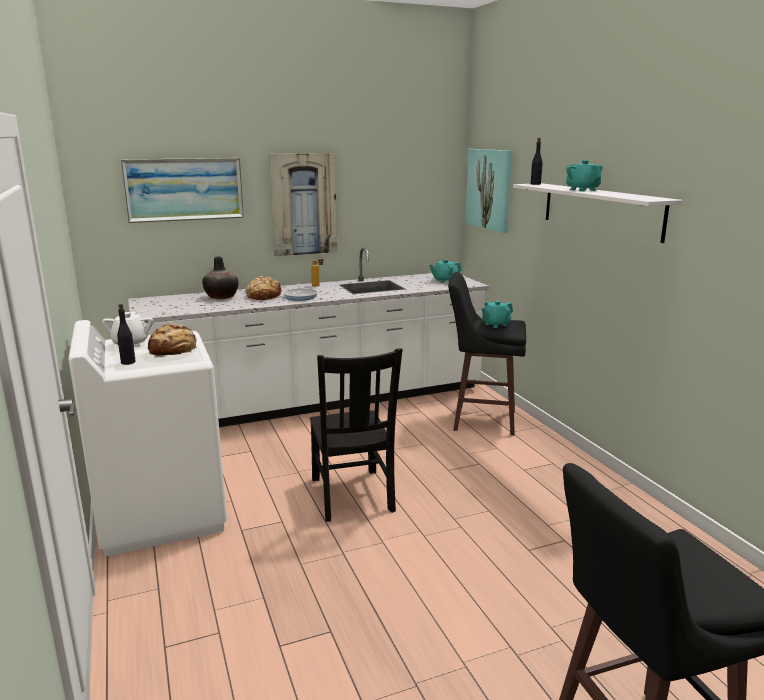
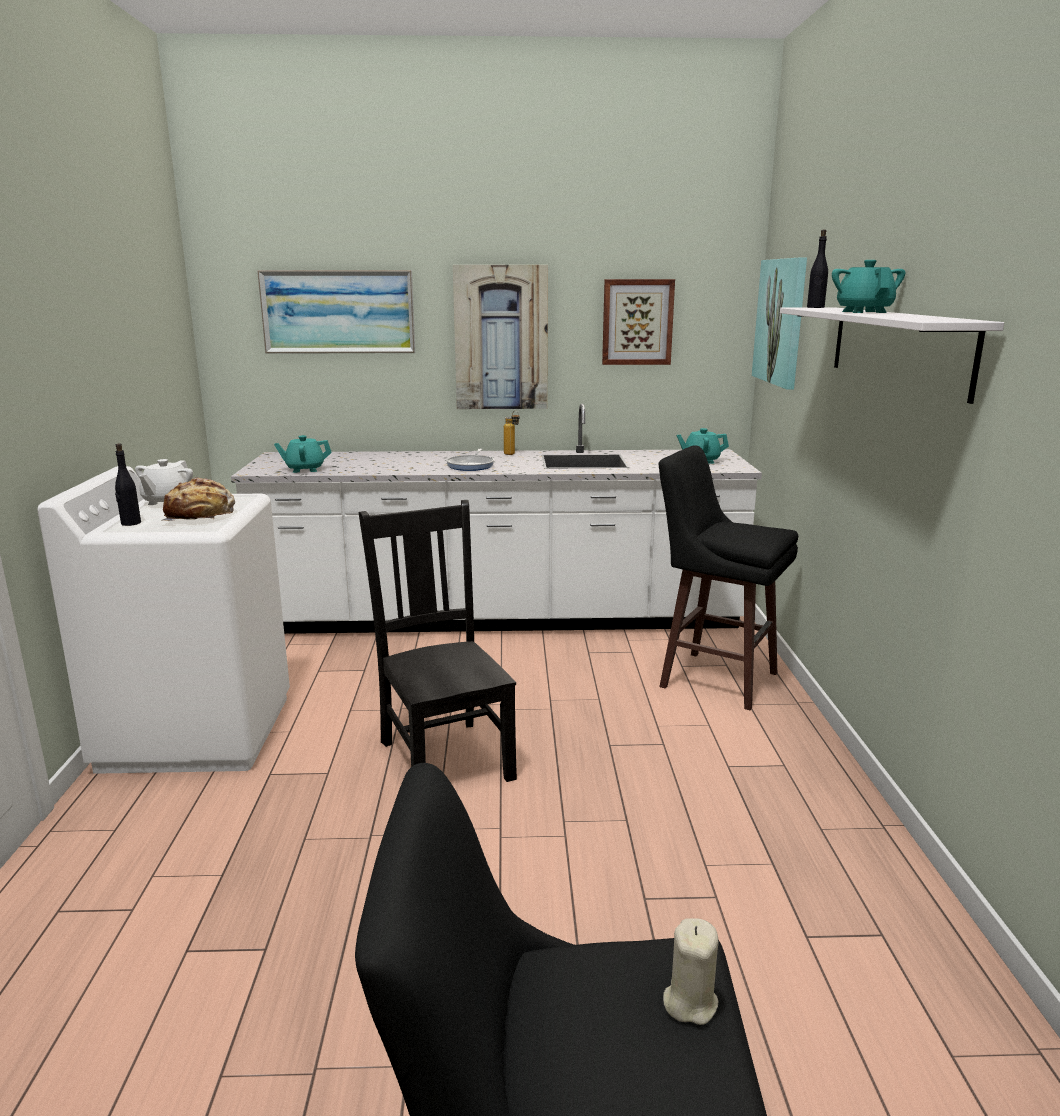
camera: 20 degrees right, 0 degrees up
(221, 297) = (372, 459): vase -> none
(264, 296) = (425, 461): bread -> none
(352, 496) = (444, 757): black chair -> black chair turned 150 degrees clockwise
(392, 190) = (637, 322): none -> picture
(496, 324) = (739, 531): turquoise teapot -> turquoise teapot (305, 469)
(702, 554) = (689, 1002): none -> beige candle

